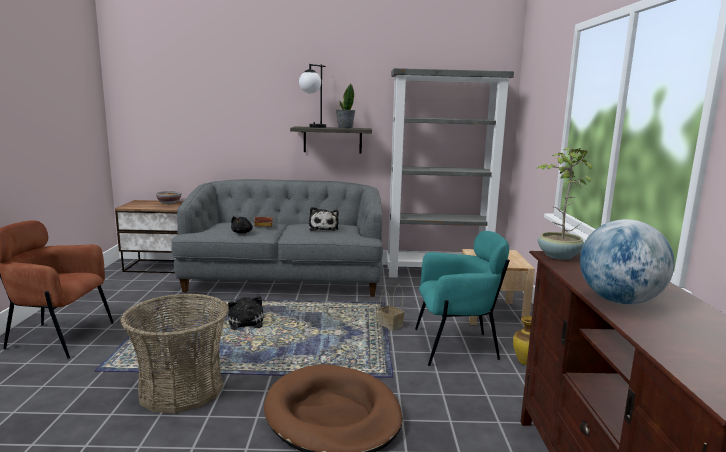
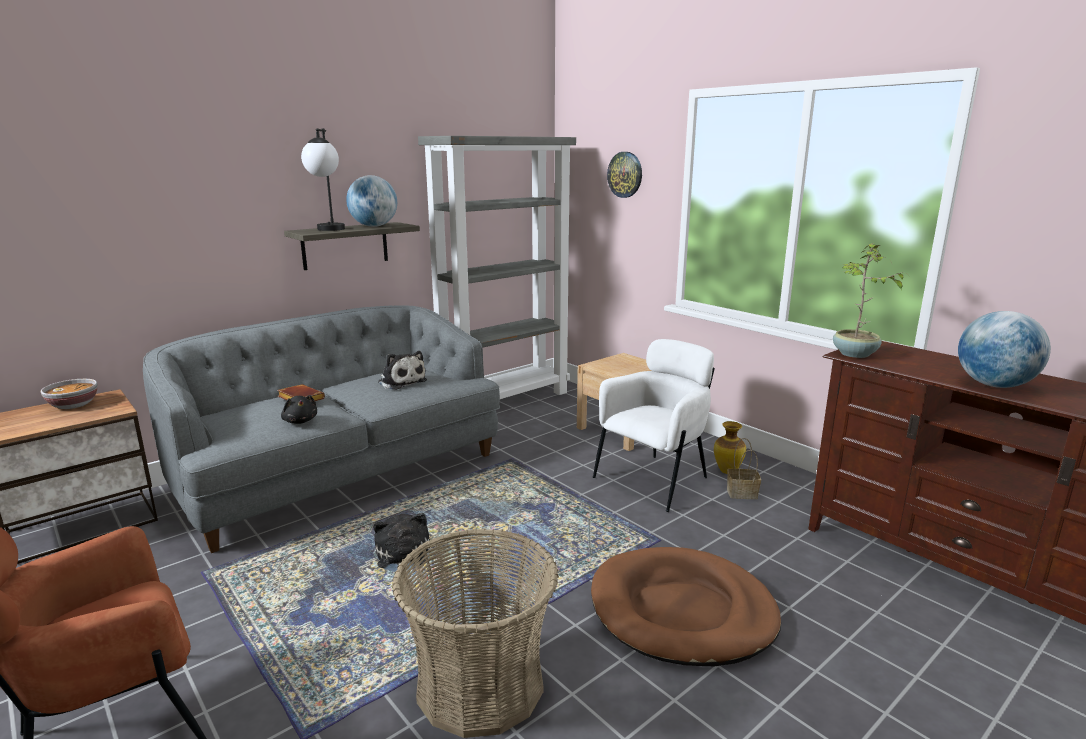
camera: 40 degrees left, 5 degrees up
(246, 325) = (402, 557): plush toy -> plush toy turned 45 degrees clockwise
(345, 128) = (374, 226): potted plant -> globe
(391, 325) = (564, 483): basket -> basket (743, 493)
(456, 346) = (655, 480): turquoise armchair -> white armchair
(543, 101) = (625, 174): none -> wall clock

